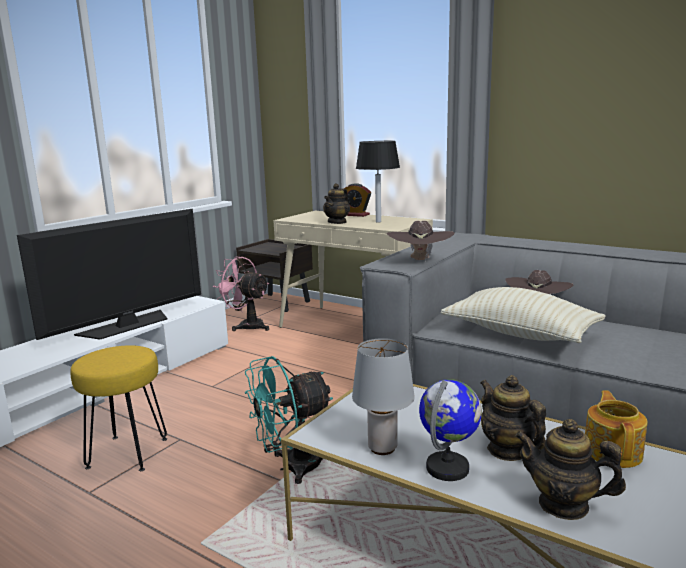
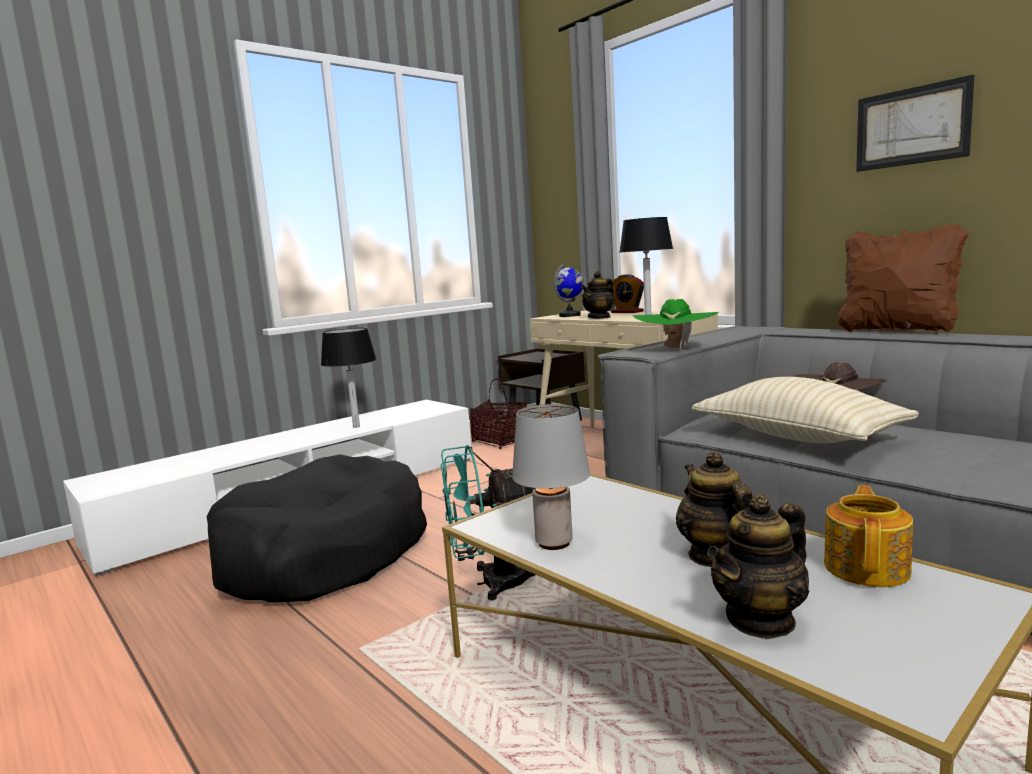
camera: 15 degrees right, 5 degrees down
(127, 325) = (356, 426): television -> black table lamp
(127, 452) = (324, 554): yellow stool -> black dog bed
(247, 325) = (501, 441): pink fan -> basket
(420, 260) = (675, 348): brown hat -> green hat
(448, 468) = (624, 569): globe -> globe (570, 315)
(563, 505) = (760, 620): teapot -> teapot turned 75 degrees counterclockwise
(572, 242) = (897, 330): none -> brown pillow
(584, 85) = (912, 126): none -> picture

